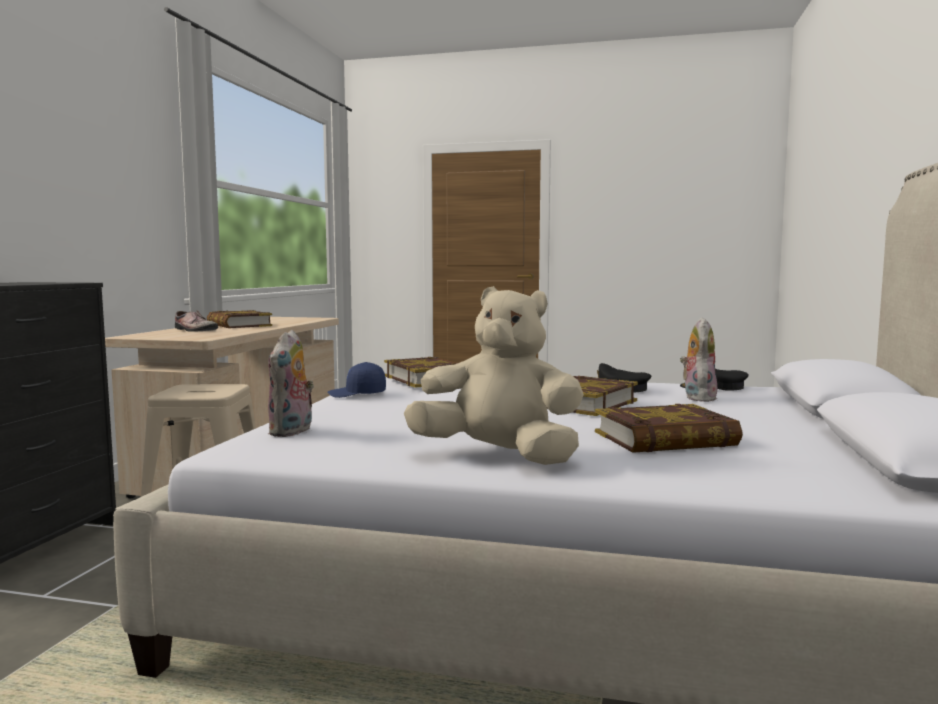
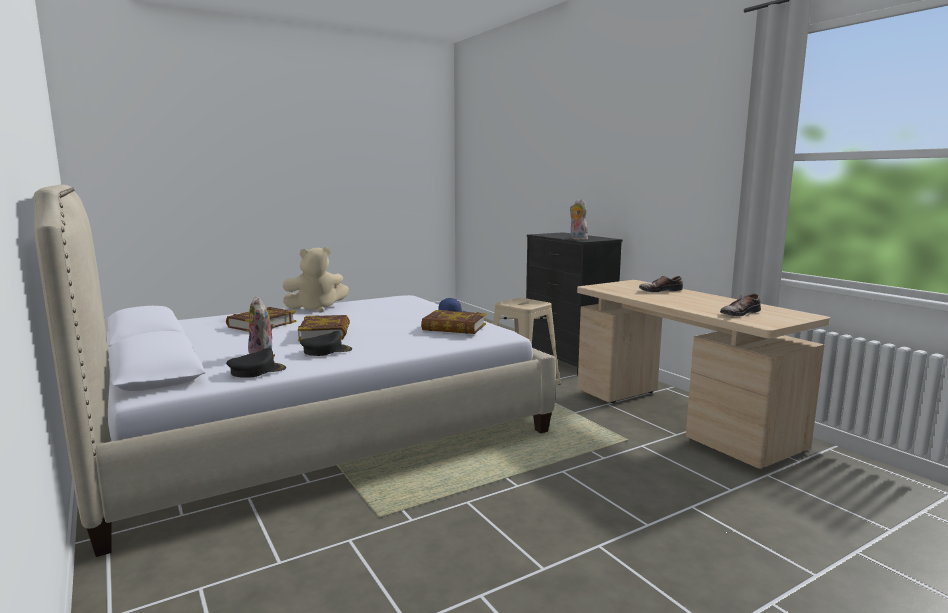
camera: 135 degrees right, 5 degrees up
(239, 325) = (696, 300): book -> none
(286, 320) = (738, 313): none -> shoe
(292, 432) = (409, 301): plush toy -> plush toy (577, 239)

